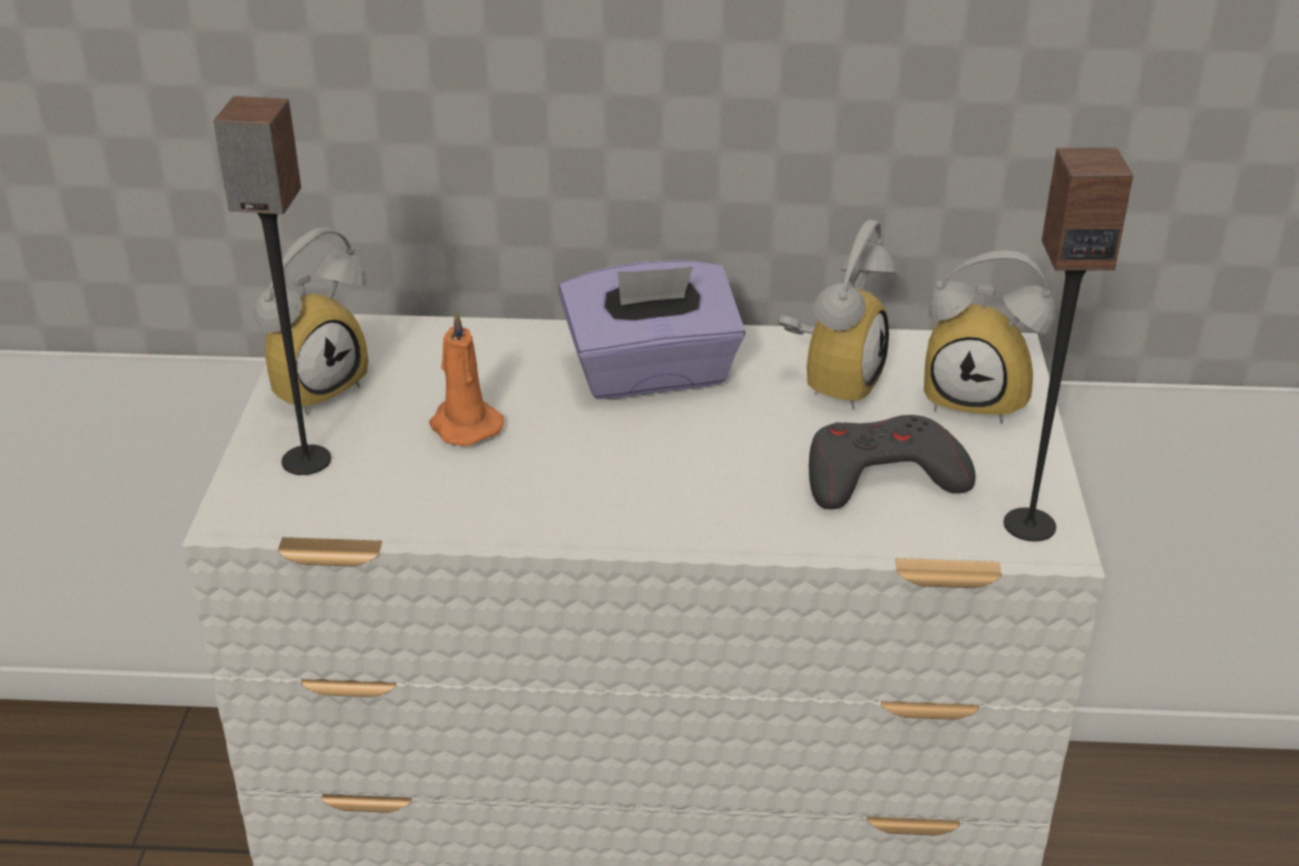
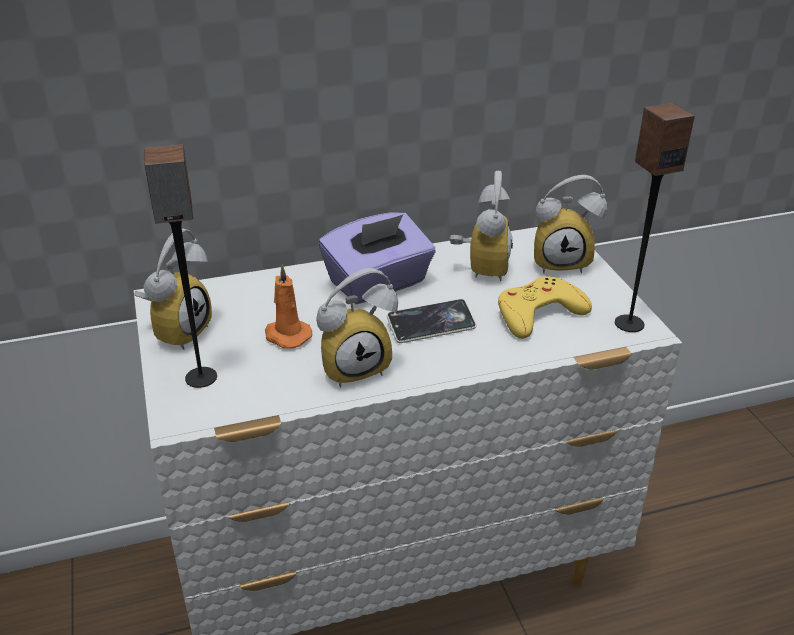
camera: 20 degrees left, 0 degrees up
(537, 493) = (355, 365): none -> alarm clock
(693, 457) = (431, 326): none -> phone
(882, 476) = (538, 314): grey game controller -> yellow game controller

